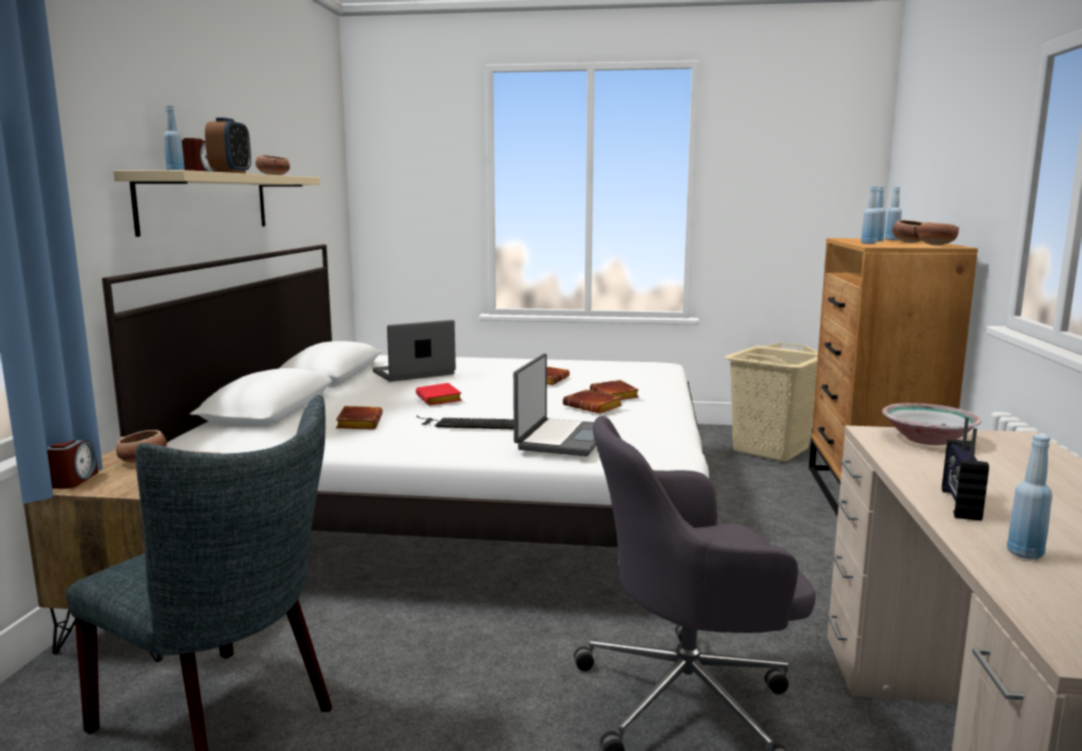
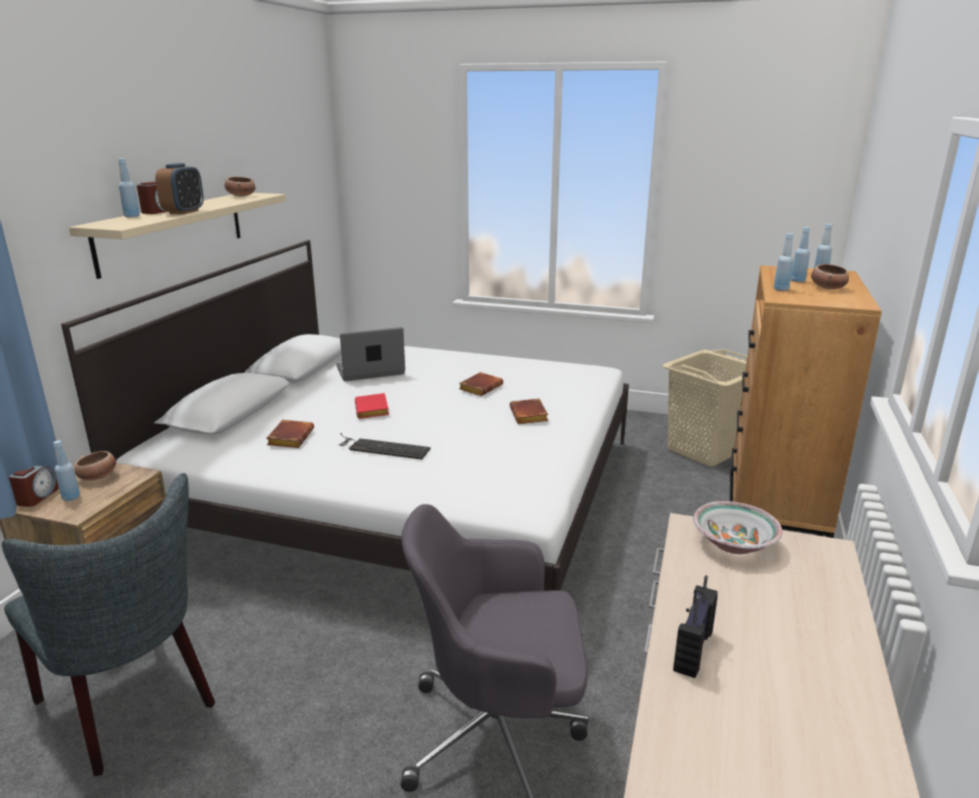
camera: 10 degrees right, 10 degrees up
(562, 439) = (446, 476): laptop -> none
(594, 407) = (500, 432): brown book -> none
(935, 245) = (845, 298): bowl -> none
(1024, 554) = (699, 733): blue bottle -> blue bottle (71, 497)

